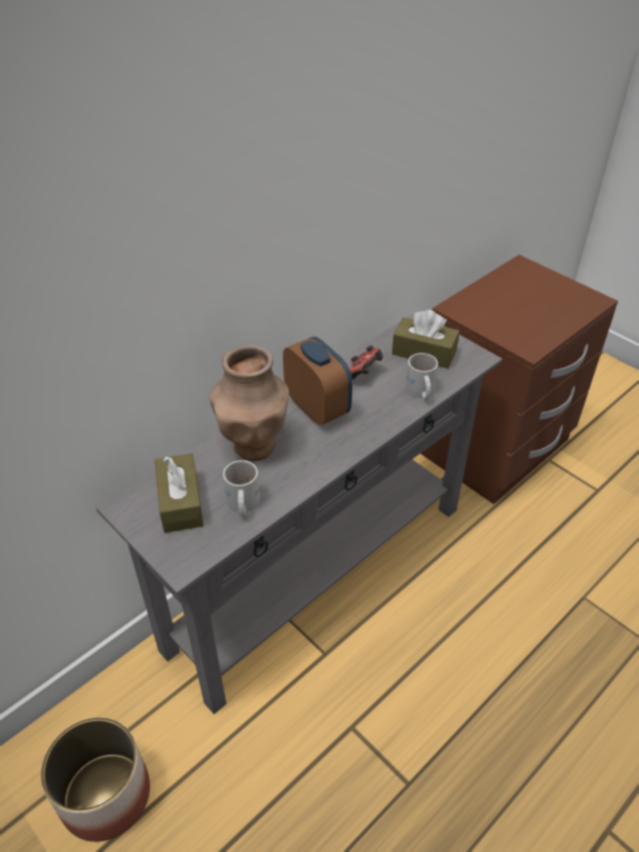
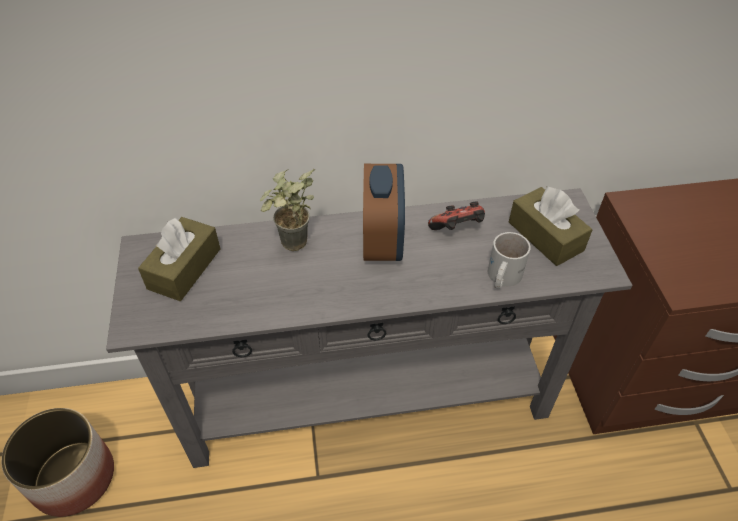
camera: 35 degrees right, 5 degrees up
(241, 504) = (229, 299): white mug -> none
(254, 445) = (292, 248): brown vase -> potted plant

